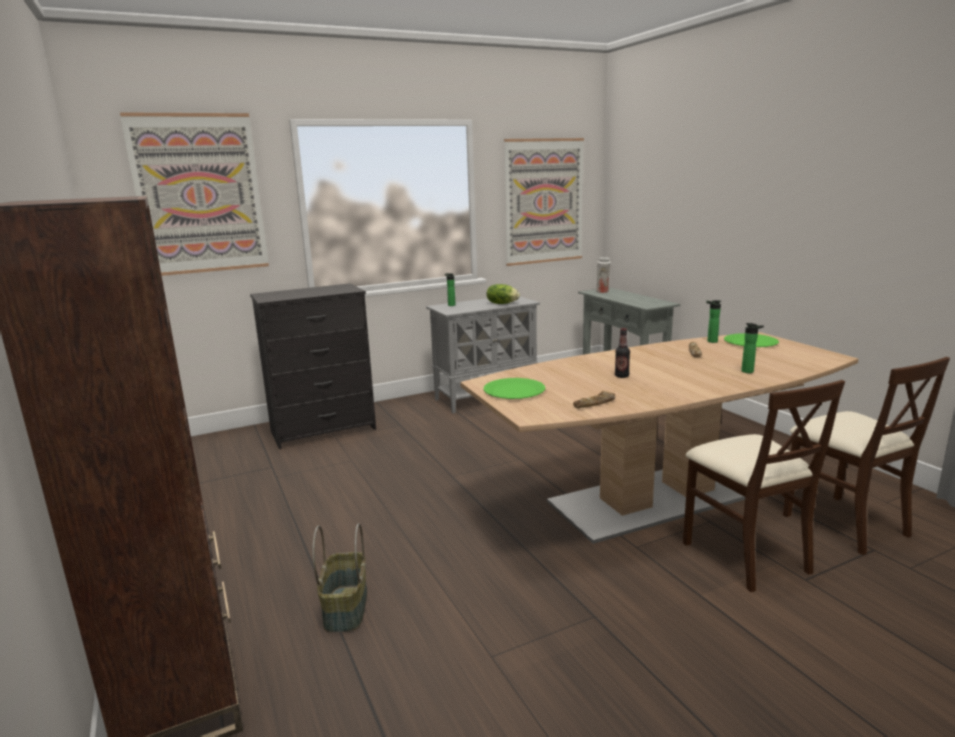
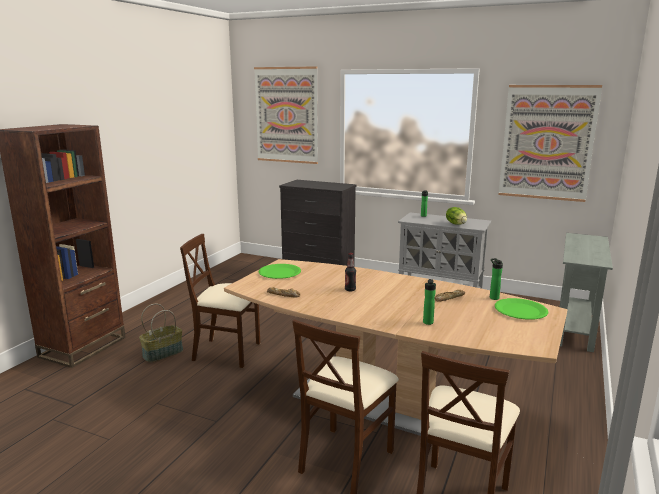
camera: 50 degrees right, 0 degrees up
(424, 552) = (227, 352): none -> beige chair
(602, 292) = (584, 238): white vase -> none

